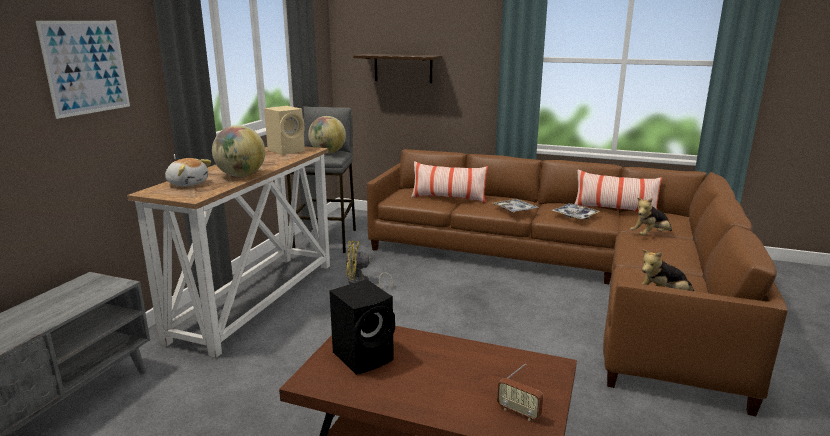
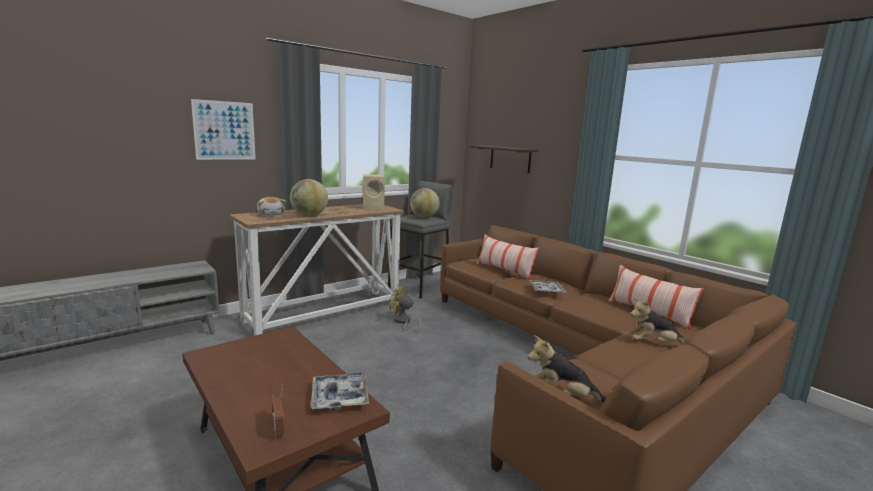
camera: 30 degrees right, 5 degrees down
(365, 356) = (257, 352): black speaker -> none
(575, 215) = (597, 307): tray -> tray (340, 397)

